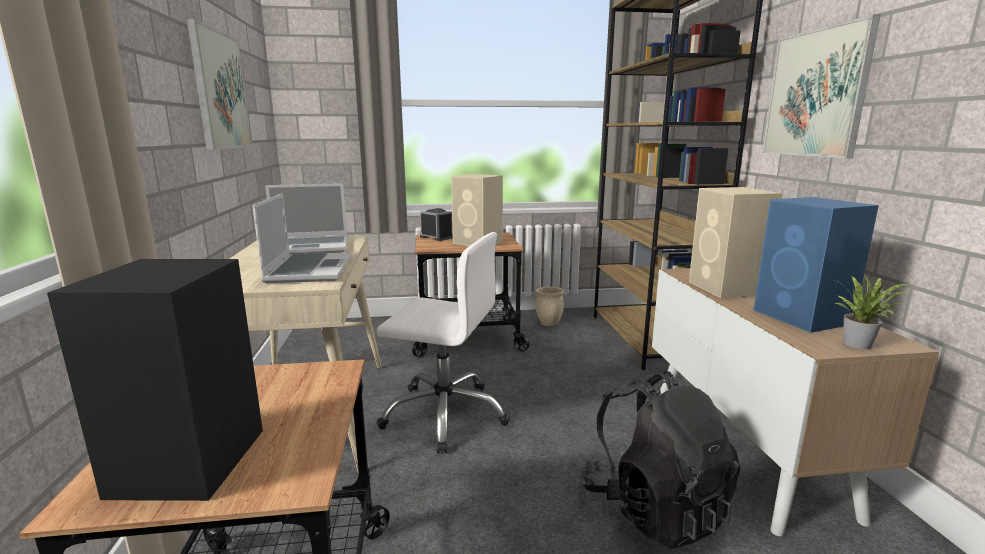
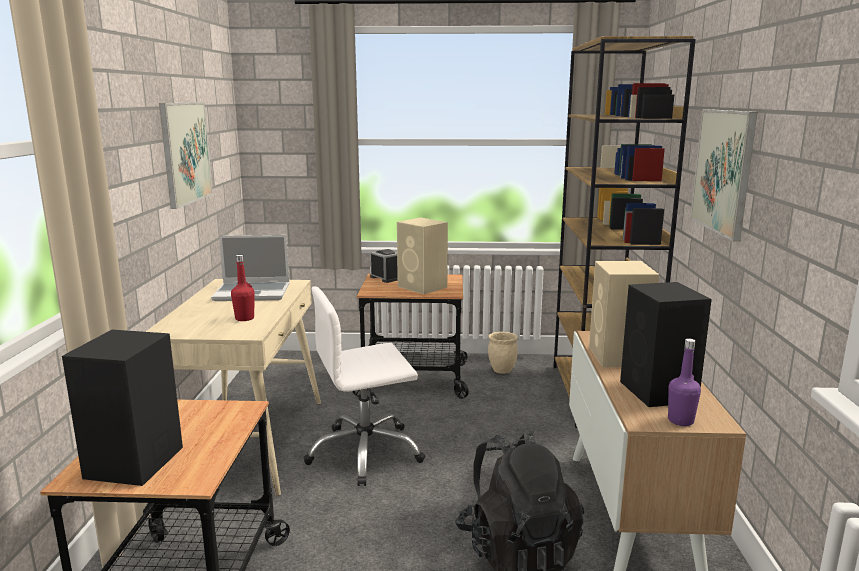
camera: 10 degrees right, 0 degrees up
(309, 270) = (244, 318): laptop -> red bottle
(445, 414) = (365, 453): white office chair -> white office chair turned 135 degrees clockwise
(803, 317) = (659, 392): blue speaker -> black speaker
(859, 344) = (680, 421): potted plant -> purple bottle

